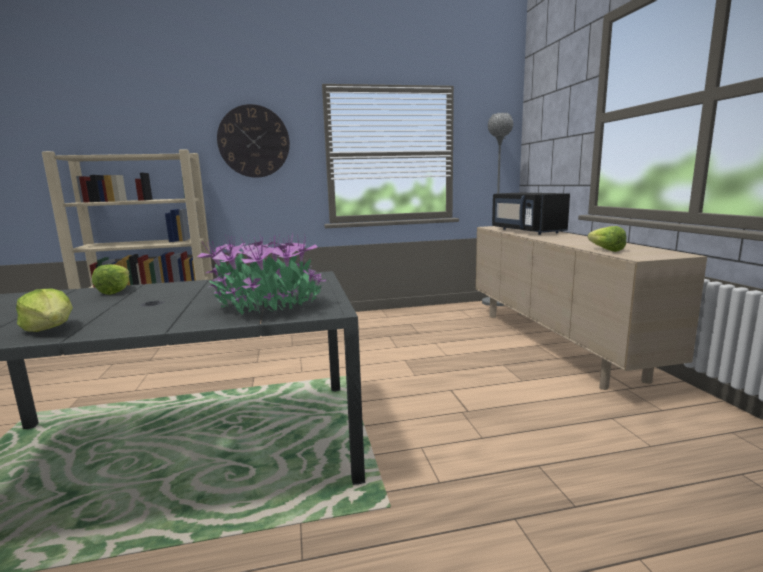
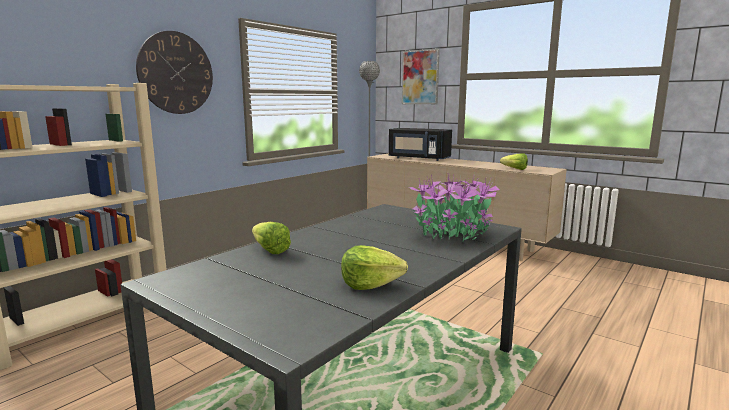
camera: 40 degrees left, 0 degrees up
(558, 126) = (420, 77): none -> picture

